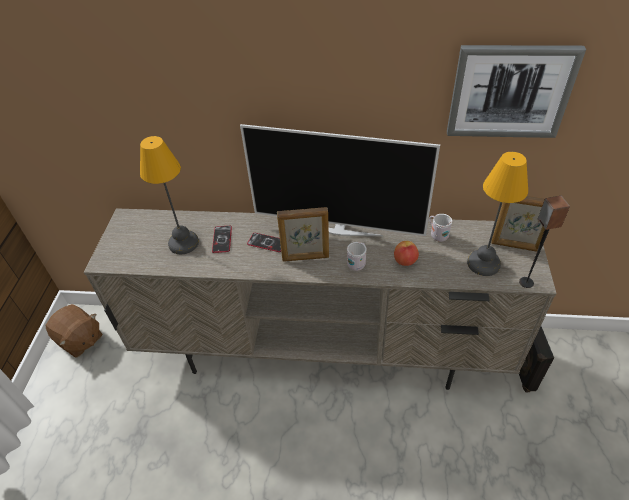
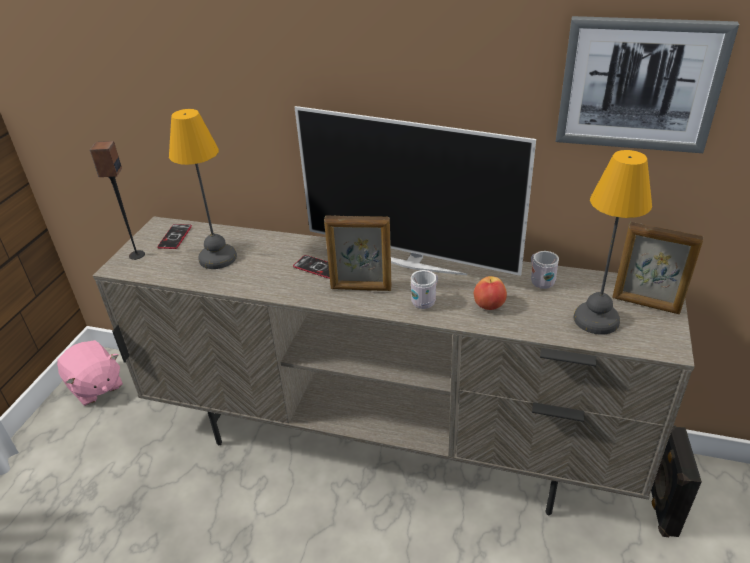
camera: 10 degrees right, 10 degrees down
(80, 340) = (95, 387): brown plush toy -> pink plush toy
(222, 239) = (264, 259): phone -> phone (175, 237)
(526, 282) = (652, 348): speaker -> speaker (136, 255)

